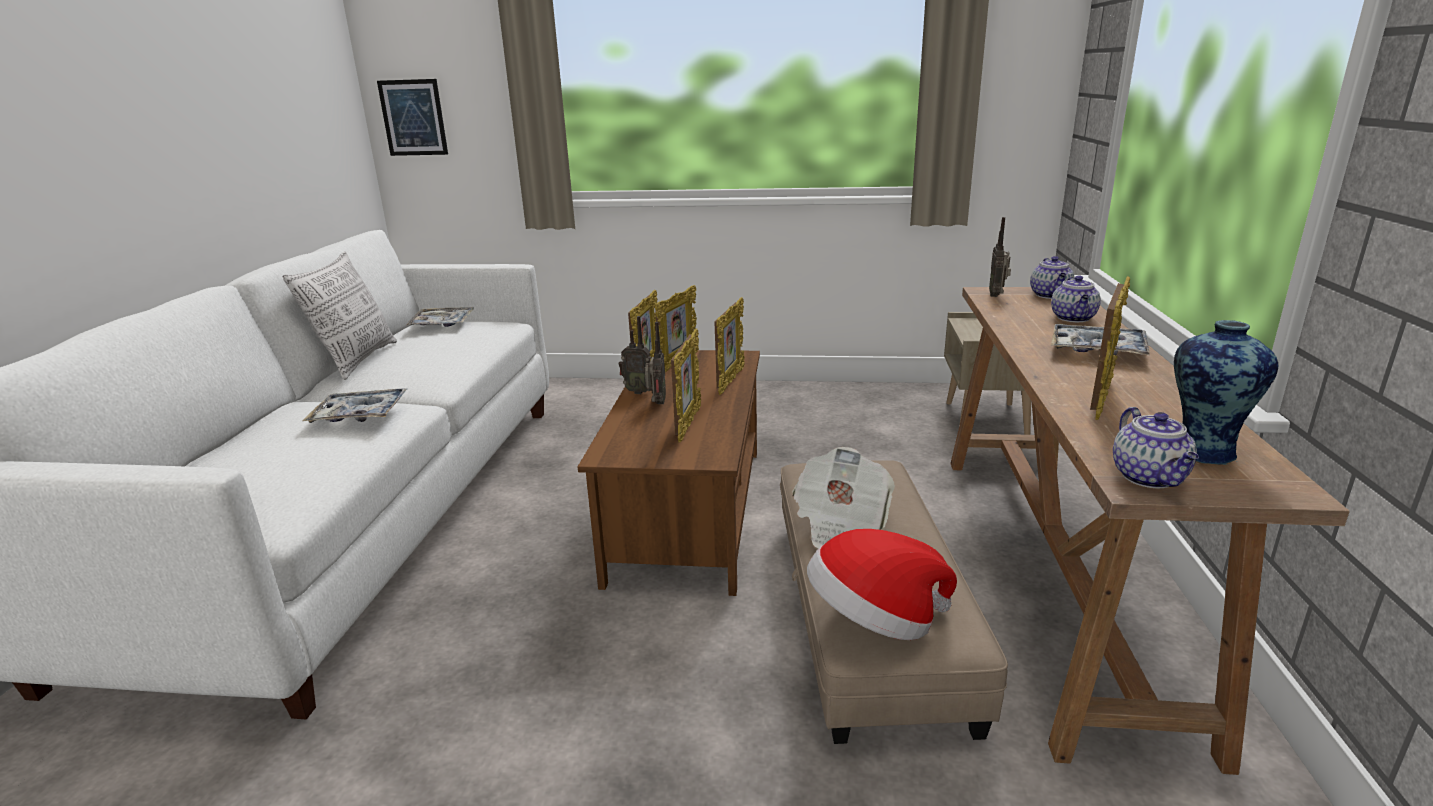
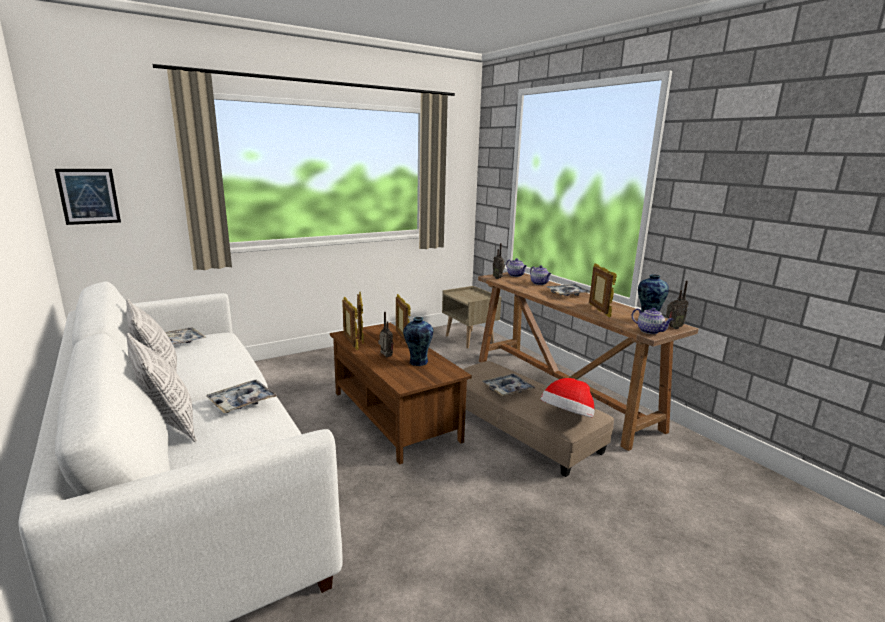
camera: 40 degrees left, 5 degrees down
(262, 421) = (168, 425): none -> pillow
(638, 391) = (365, 354): radio -> radio (673, 327)
(688, 424) = (417, 362): picture frame -> vase
(840, 523) = (508, 389): newspaper -> tray

